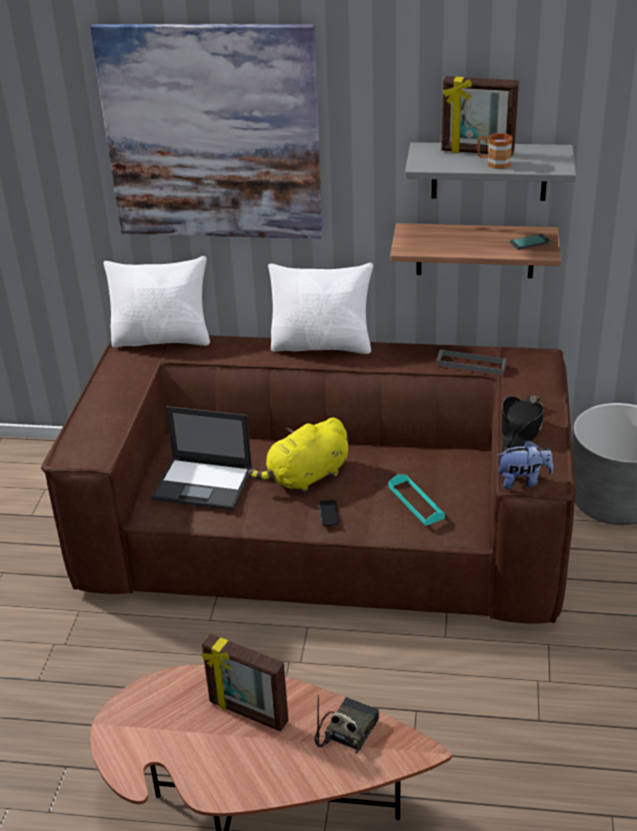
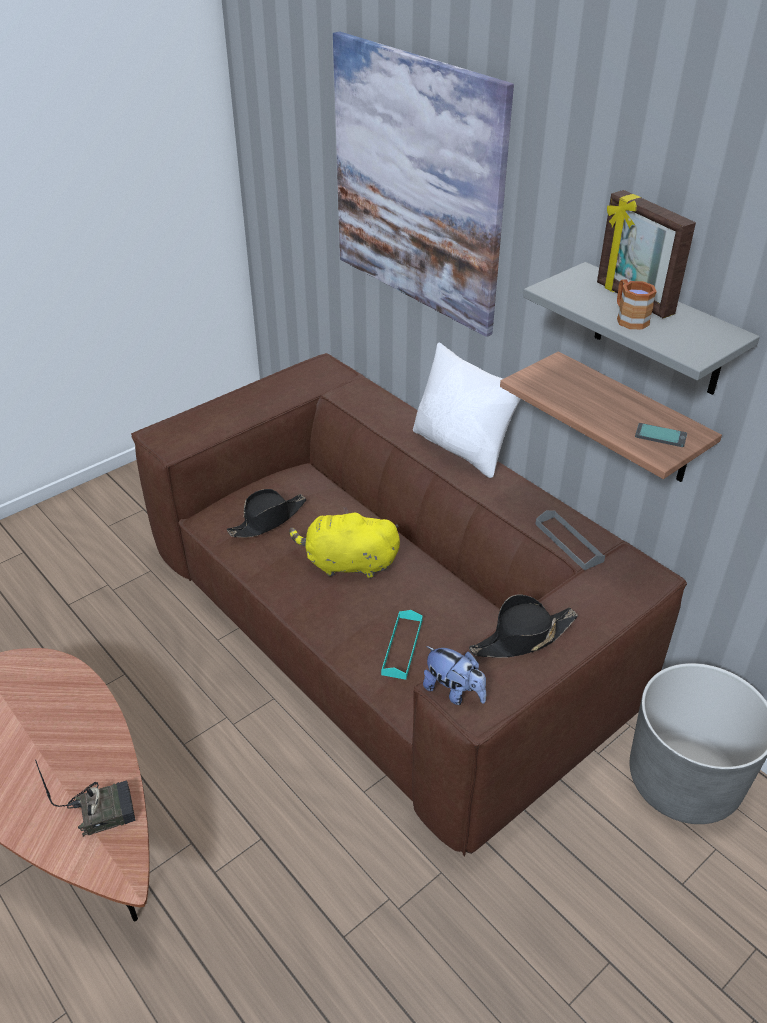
camera: 40 degrees right, 5 degrees up
(163, 339) = (349, 376): white pillow -> none
(204, 484) = (268, 520): laptop -> black hat
(247, 713) = (65, 735): picture frame -> none
(329, 513) = (322, 608): phone -> none

